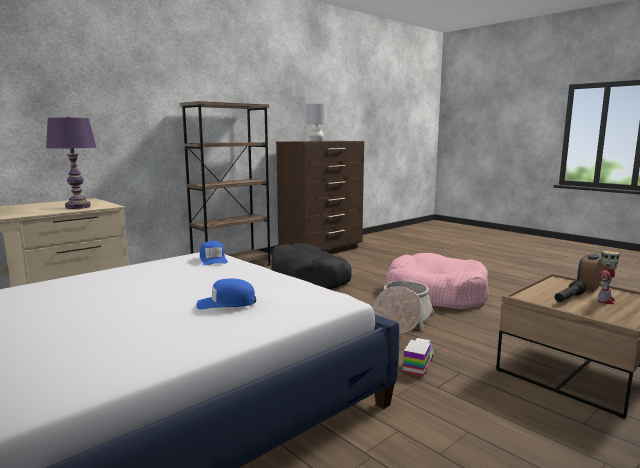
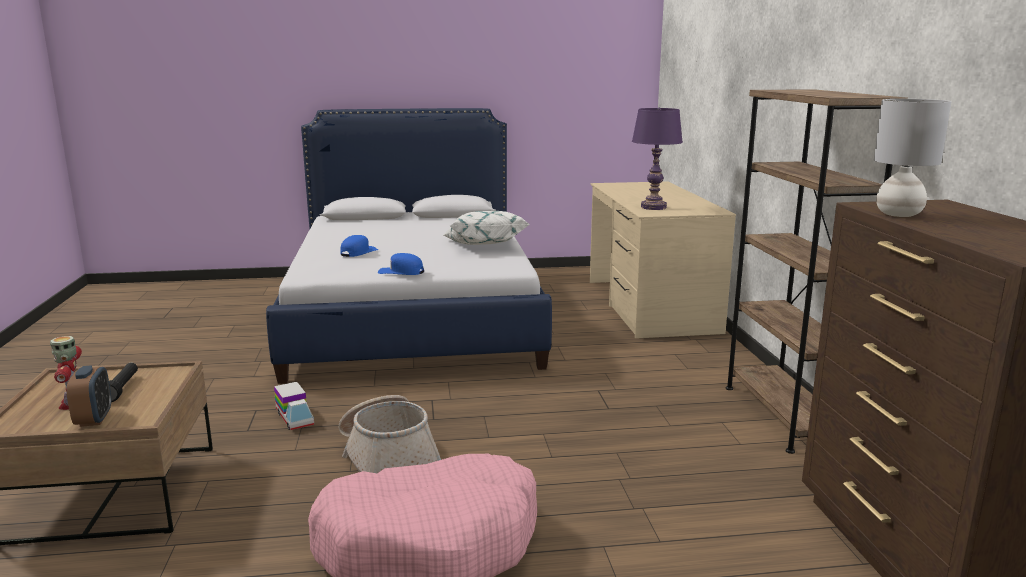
camera: 125 degrees right, 5 degrees up
(128, 274) = (484, 246): none -> white pillow
(213, 259) = (483, 265): blue cap -> blue cap (401, 272)
(309, 279) = (655, 458): black dog bed -> none

